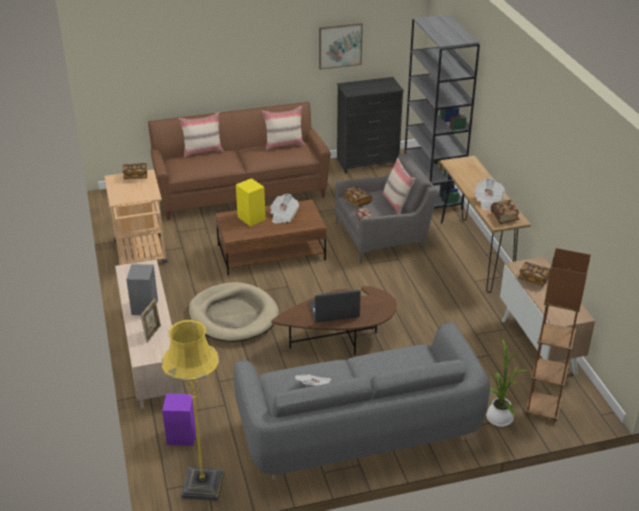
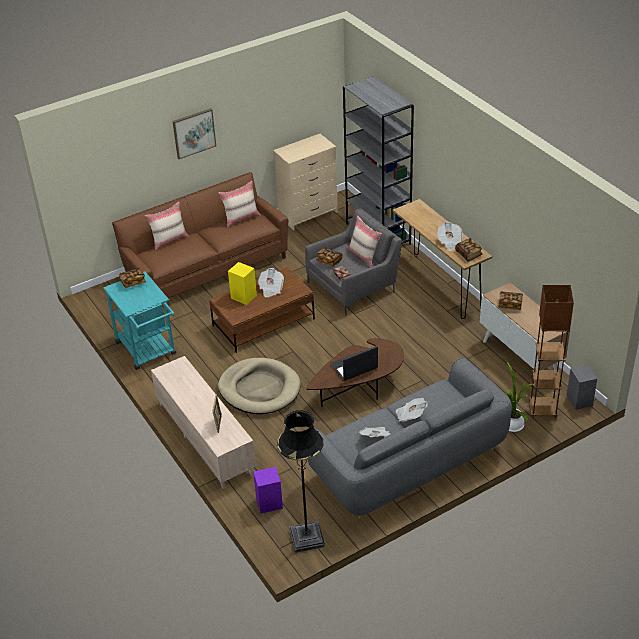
camera: 15 degrees left, 5 degrees up
(141, 255) = (148, 351): beige cart -> turquoise cart
(145, 306) = (198, 401): grey speaker -> grey speaker (579, 400)
(203, 485) = (306, 538): yellow floor lamp -> black floor lamp
(340, 45) = (272, 116): picture -> picture (194, 133)
(367, 162) = (308, 214): black dresser -> beige dresser
(367, 373) = (410, 415): none -> newspaper

